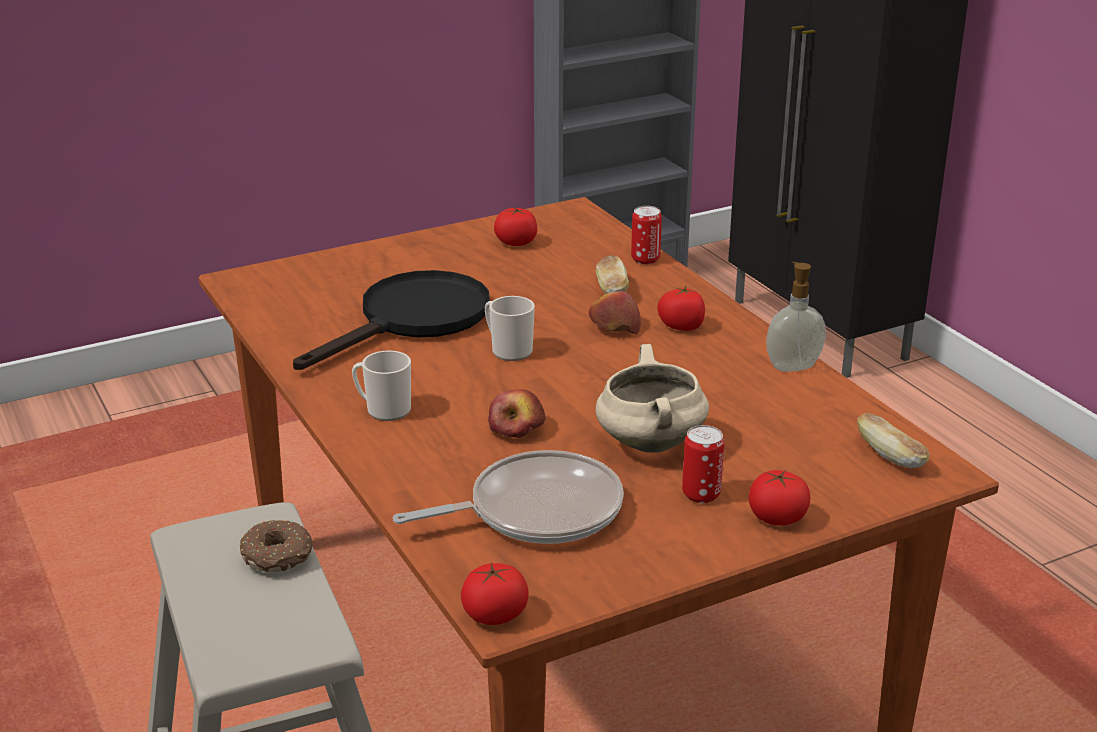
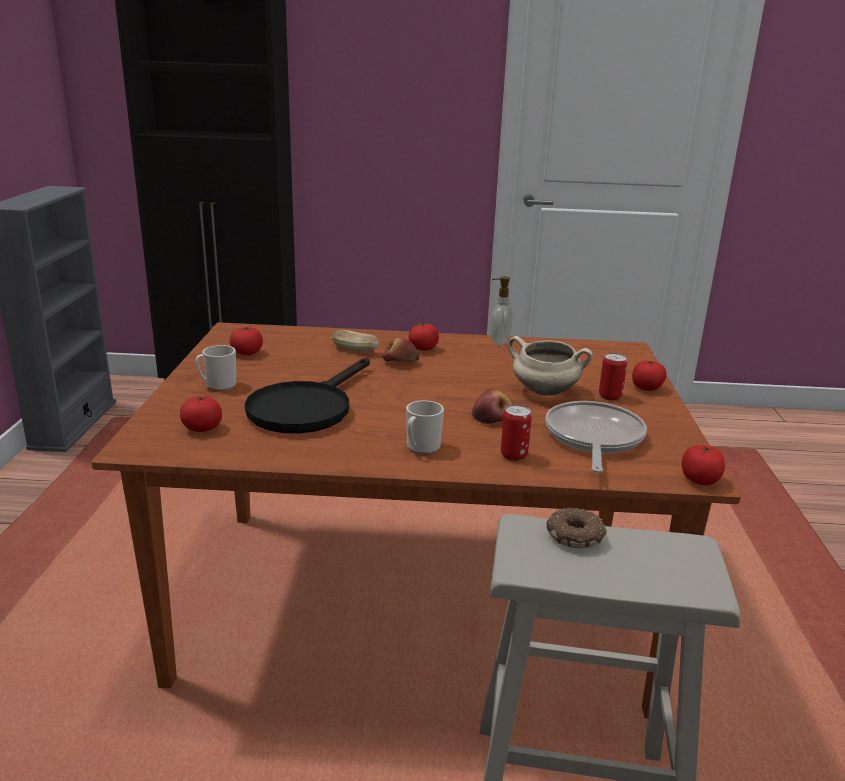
camera: 60 degrees left, 5 degrees down
(307, 292) = (202, 428): none -> tomato
(413, 320) = (306, 407): black frying pan -> black frying pan turned 135 degrees counterclockwise
(508, 350) = (389, 394): mug -> mug (218, 385)
(645, 259) = (329, 333): can -> can (514, 455)
(890, 456) = (607, 351): bread -> none

